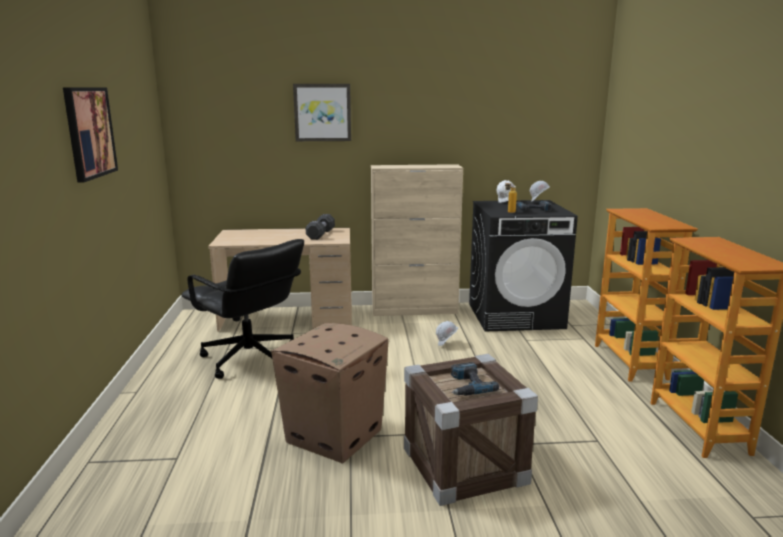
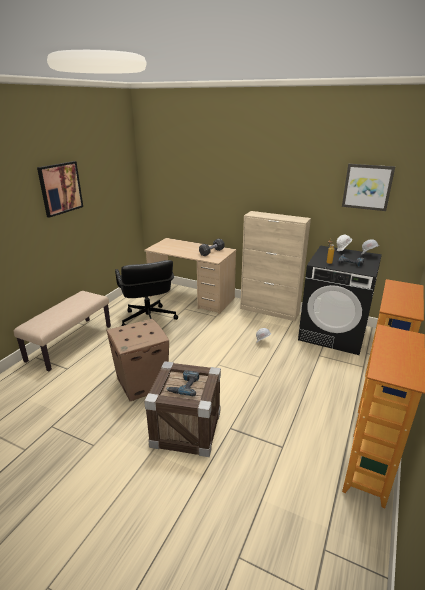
camera: 30 degrees right, 10 degrees up
(138, 423) = (70, 343): none -> beige bench
(322, 112) = (224, 172): picture -> picture (367, 187)

